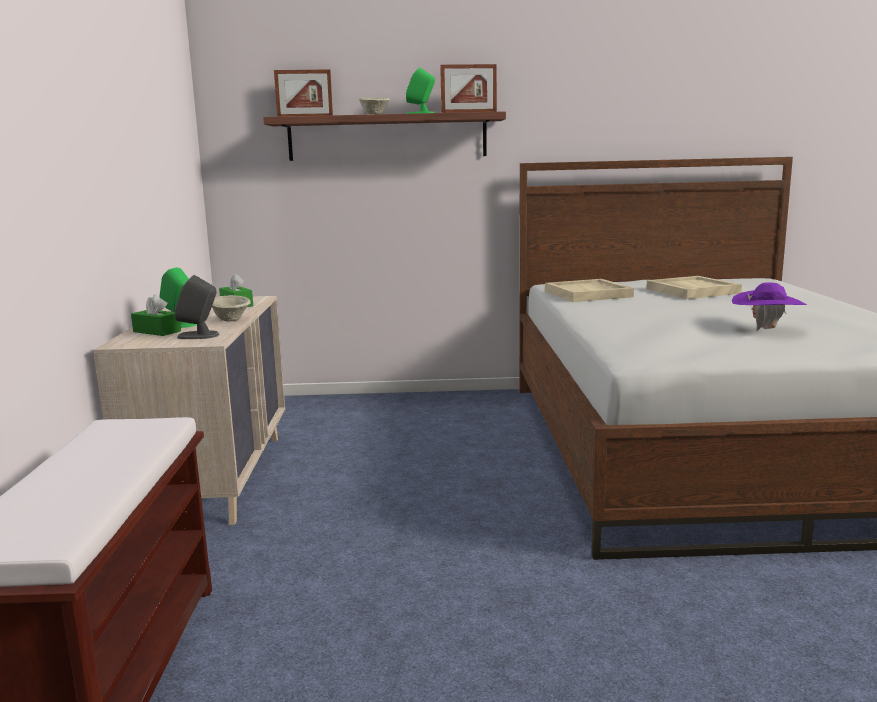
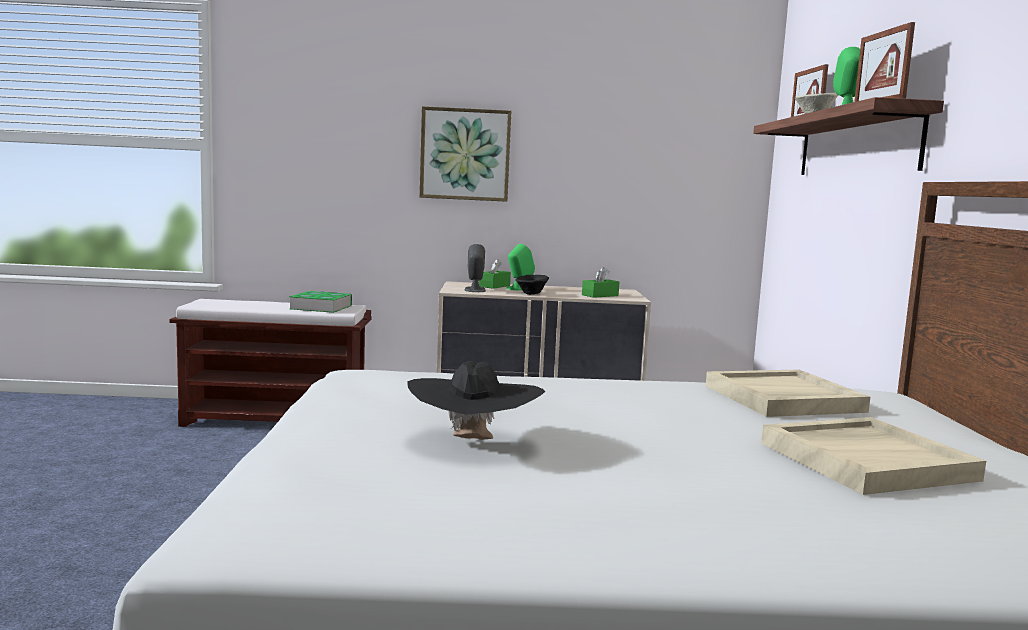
camera: 90 degrees right, 5 degrees down
(70, 153) = (465, 154): none -> picture
(117, 440) = (321, 307): none -> book
(231, 320) = (531, 294): beige bowl -> black bowl
(766, 329) = (473, 442): purple hat -> black hat

